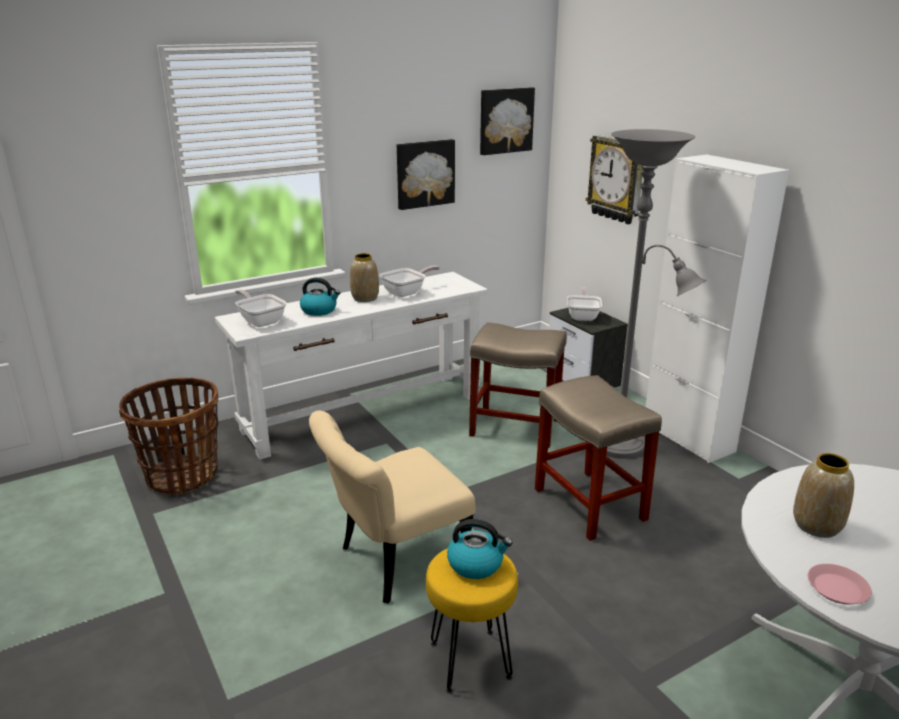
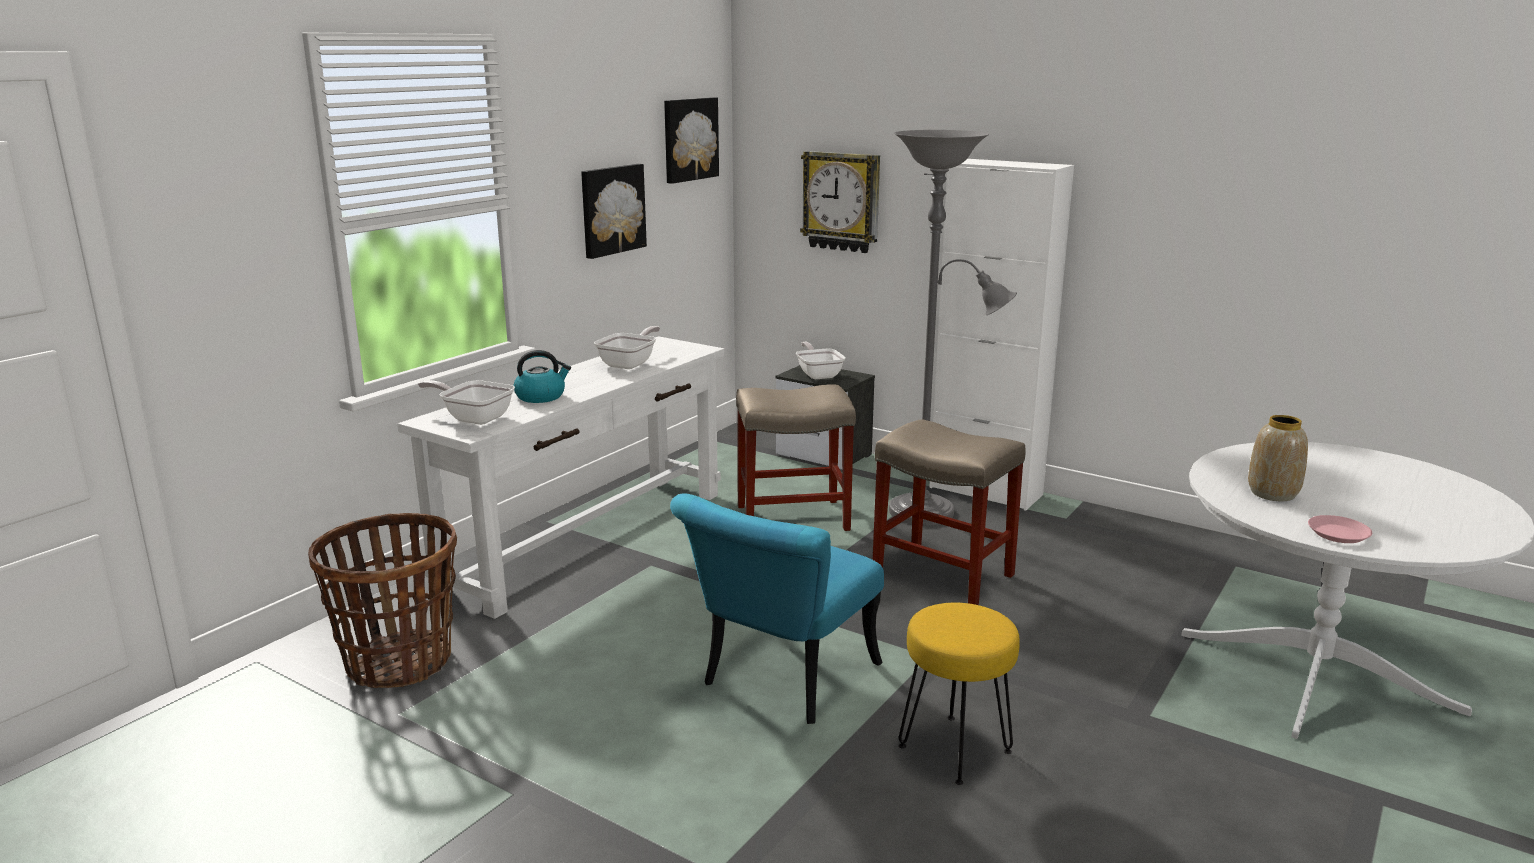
camera: 25 degrees left, 5 degrees down
(365, 298) = (584, 376): vase -> none
(394, 562) = (781, 682): beige chair -> turquoise chair
(476, 564) = (963, 619): kettle -> none

